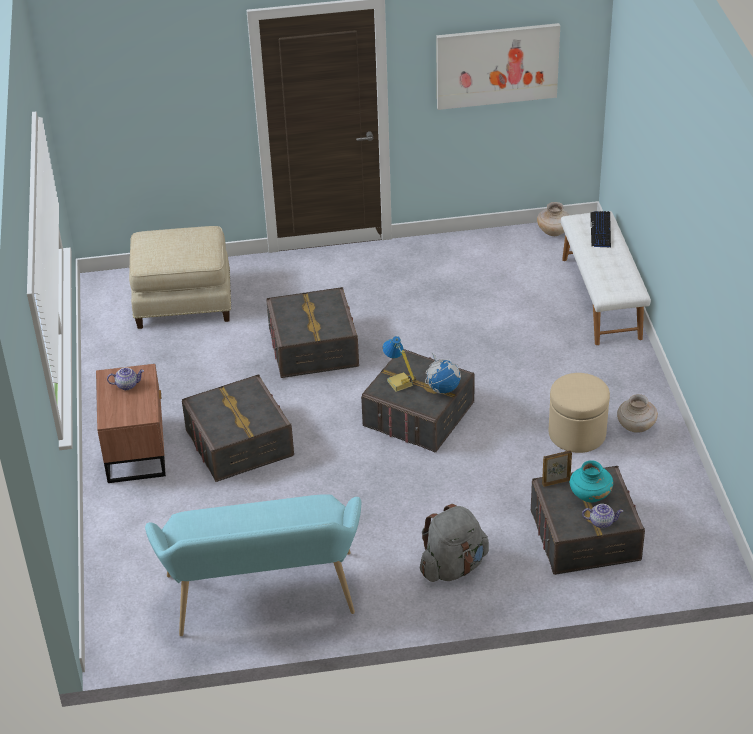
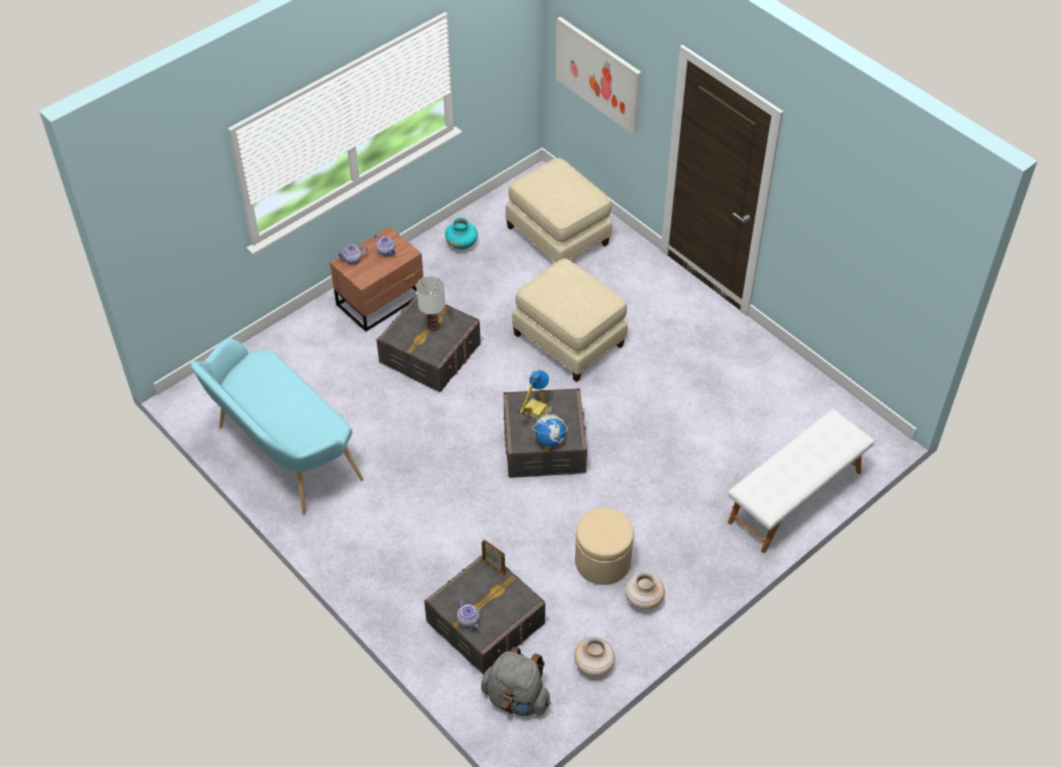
camera: 55 degrees right, 10 degrees up
(113, 412) = (352, 260): none -> teapot
(235, 406) = (433, 325): none -> white table lamp
(313, 347) = (570, 339): grey storage box -> beige ottoman
(453, 567) = (391, 552): grey backpack -> grey backpack (516, 698)
(497, 65) = (857, 241): picture -> picture (598, 74)
(554, 232) = (857, 420): beige vase -> beige vase (594, 665)
(590, 495) = (495, 598): turquoise vase -> turquoise vase (461, 244)
(601, 230) = (833, 444): keyboard -> none

